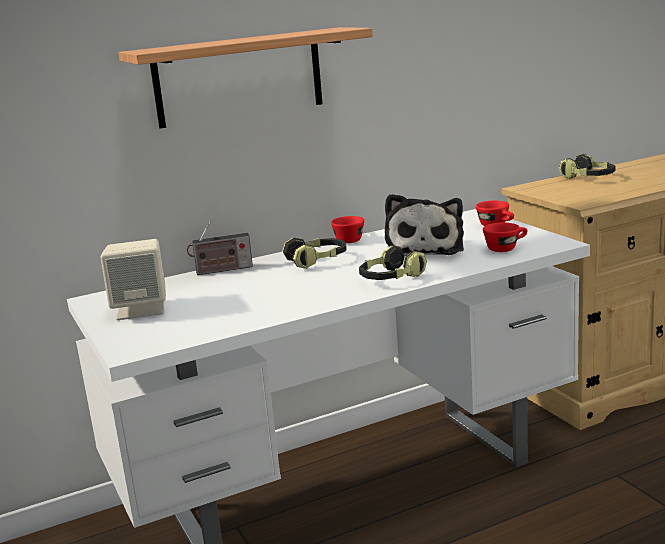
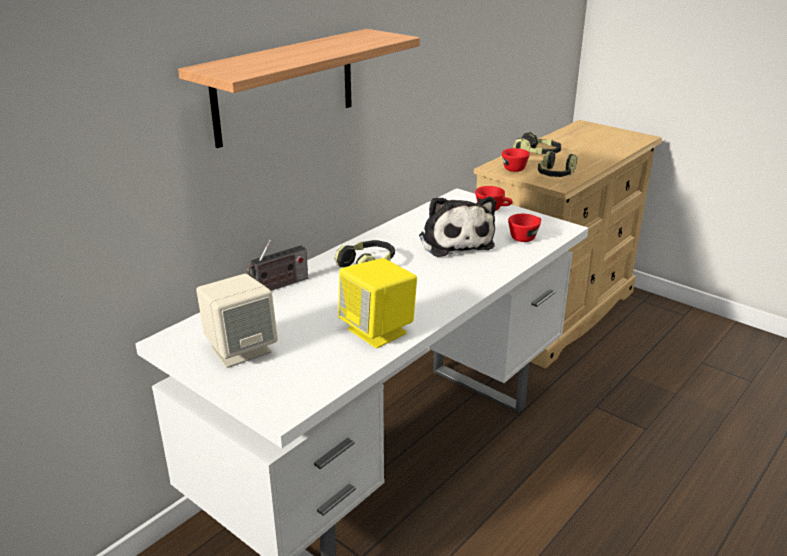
camera: 25 degrees left, 10 degrees up
(272, 307) = (378, 331): none -> yellow speaker
(349, 239) = (373, 234): red cup -> red cup (512, 168)
(391, 279) = (458, 283): headphones -> headphones (555, 175)

